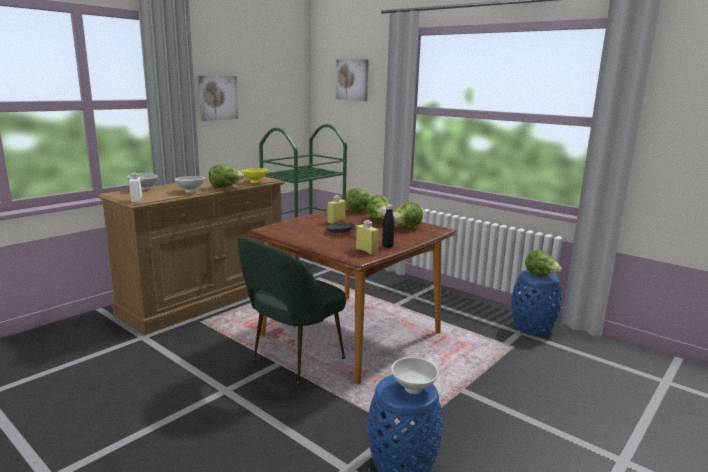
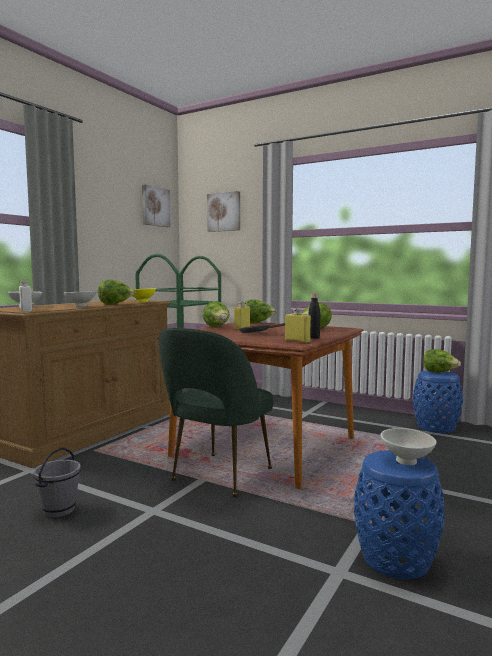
camera: 10 degrees left, 10 degrees down
(152, 380) = (58, 510): none -> grey bucket
(217, 98) = (96, 223): picture -> picture (155, 206)
(379, 220) = (284, 326): lettuce -> lettuce (217, 327)

